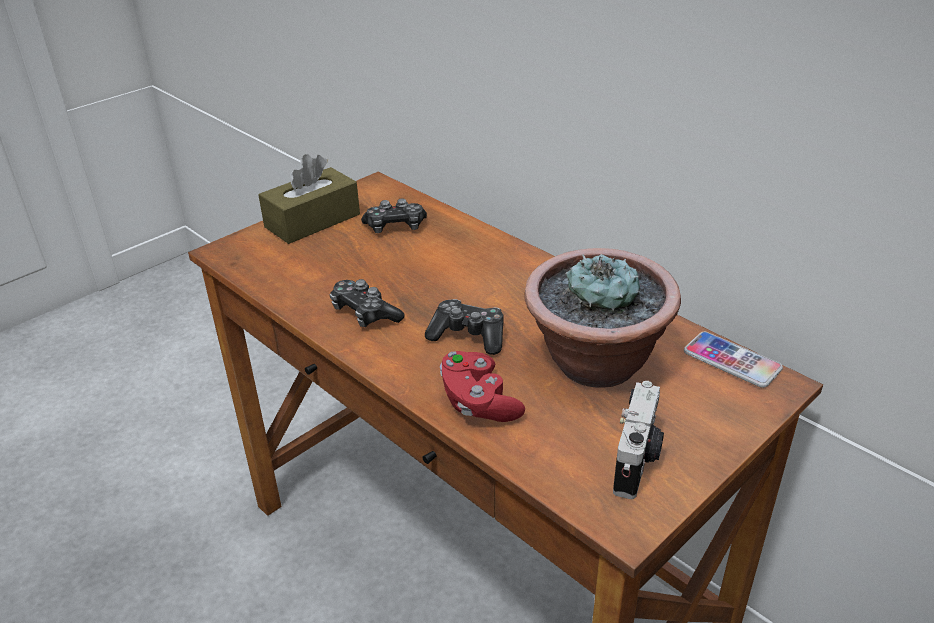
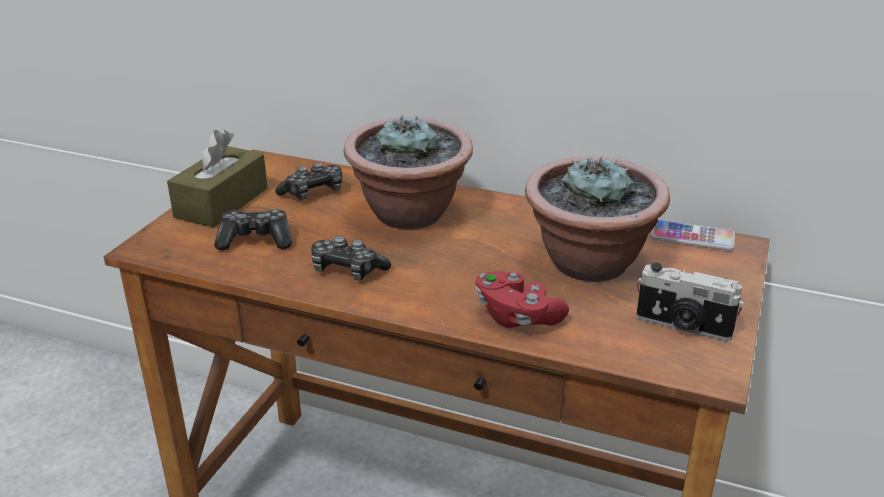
camera: 25 degrees left, 5 degrees down
(463, 268) = (410, 214): none -> potted plant
(468, 336) = (462, 267): game controller -> game controller (255, 240)
(637, 461) = (683, 326): camera -> camera turned 120 degrees clockwise

